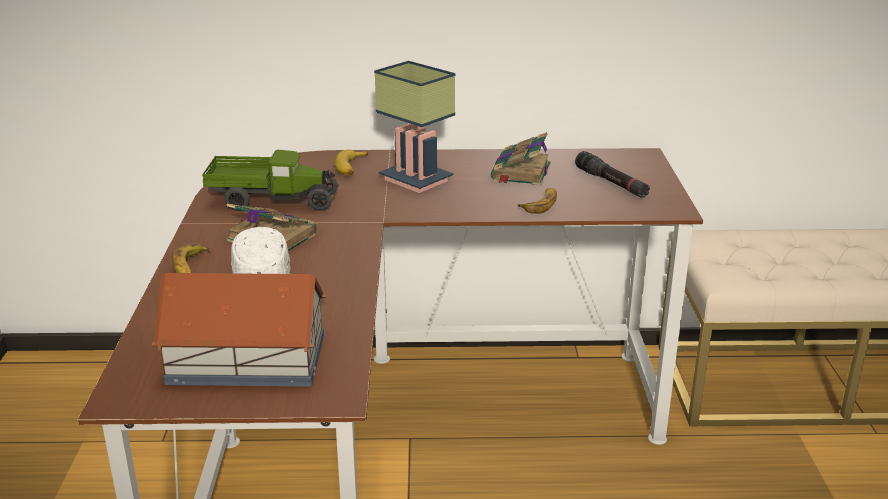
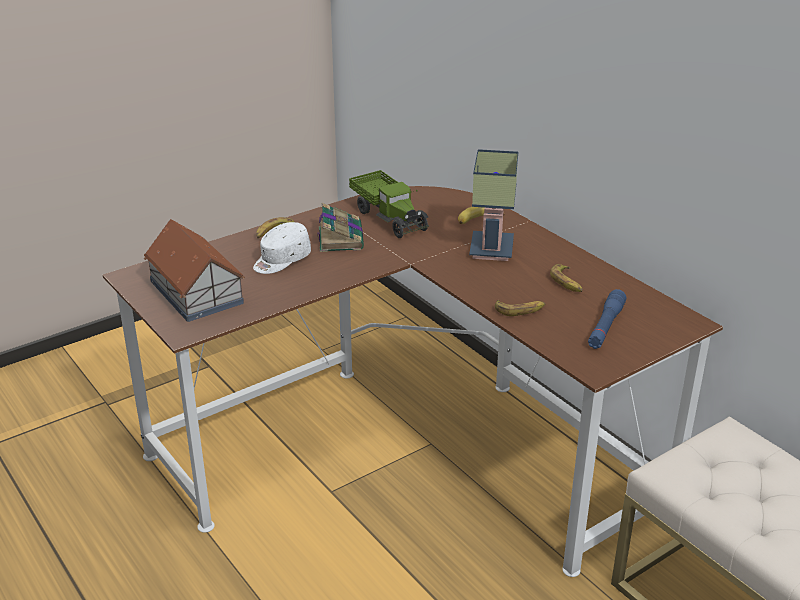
camera: 55 degrees right, 5 degrees up
(520, 172) = (567, 282): book -> banana
(611, 183) = (605, 326): black flashlight -> blue flashlight

